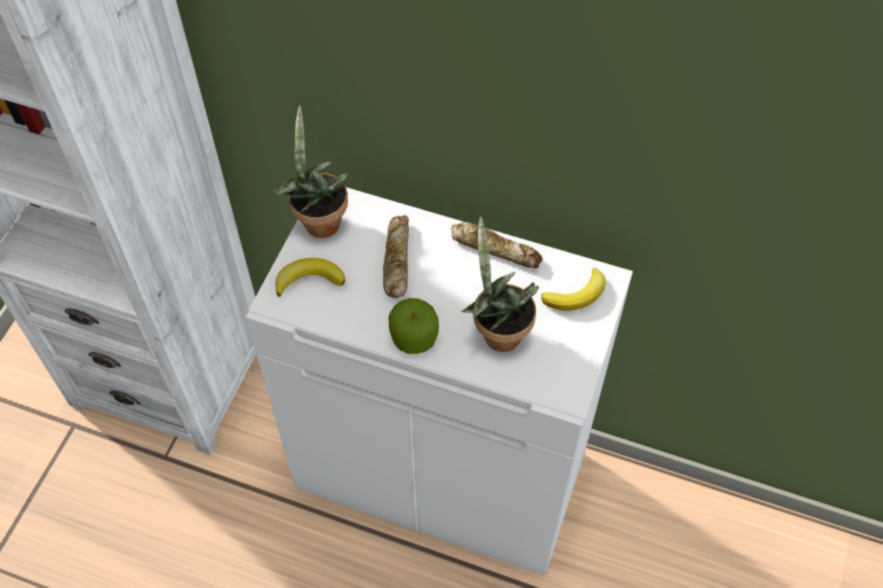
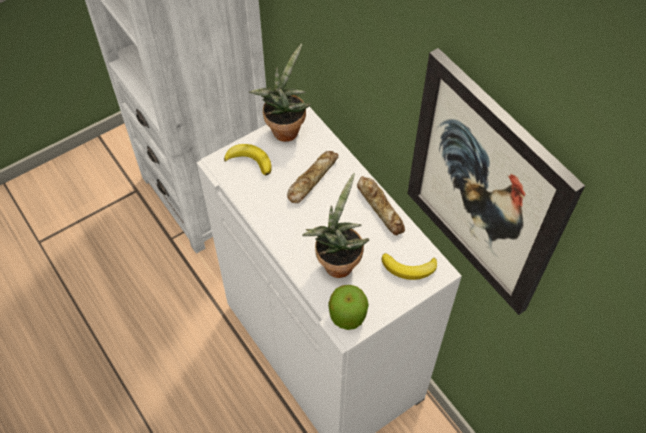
camera: 35 degrees right, 0 degrees up
(414, 337) = (283, 233): apple -> apple (347, 315)
(649, 151) = (485, 187): none -> picture

